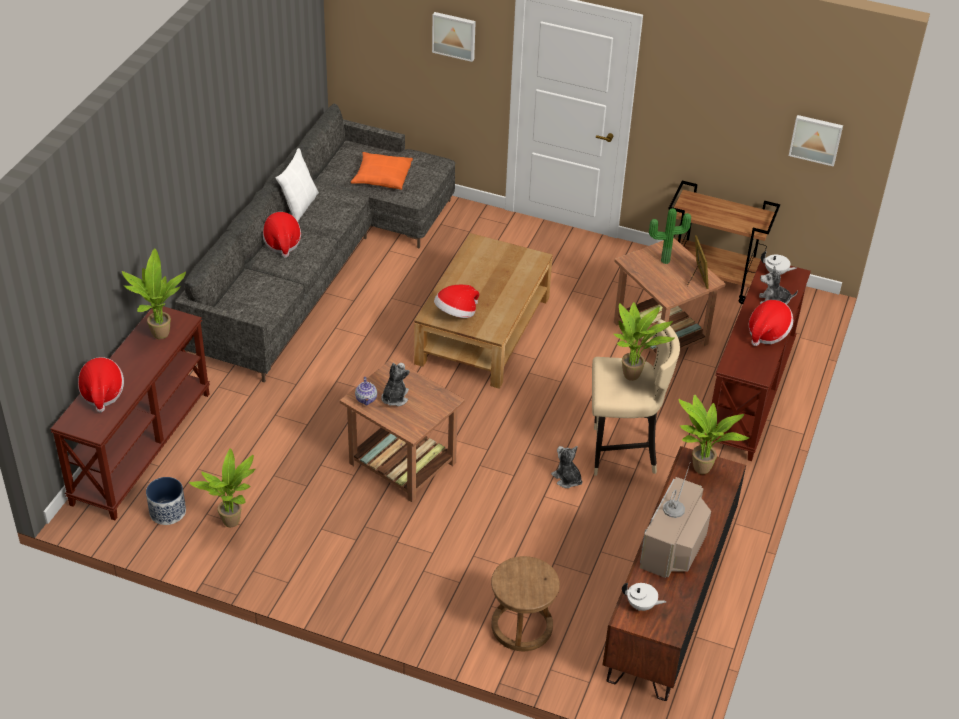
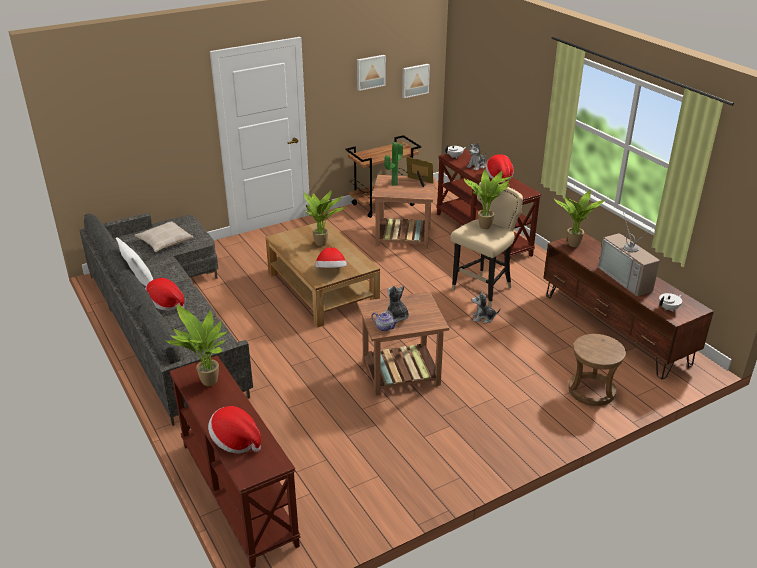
camera: 50 degrees left, 10 degrees down
(167, 512) = (323, 510): planter -> none
(233, 523) = (374, 479): potted plant -> potted plant (323, 244)
(382, 177) = (164, 242): orange pillow -> beige pillow
(454, 35) = (169, 111): picture -> picture (370, 72)

